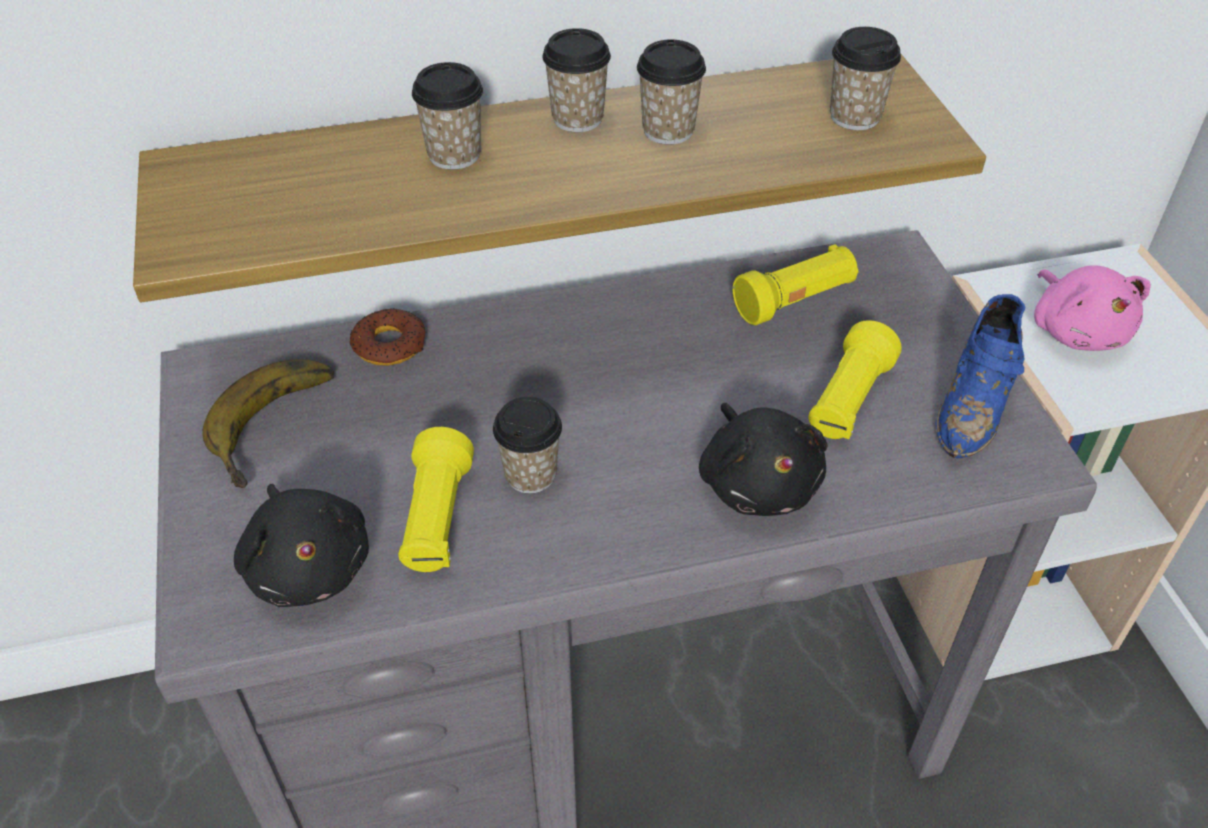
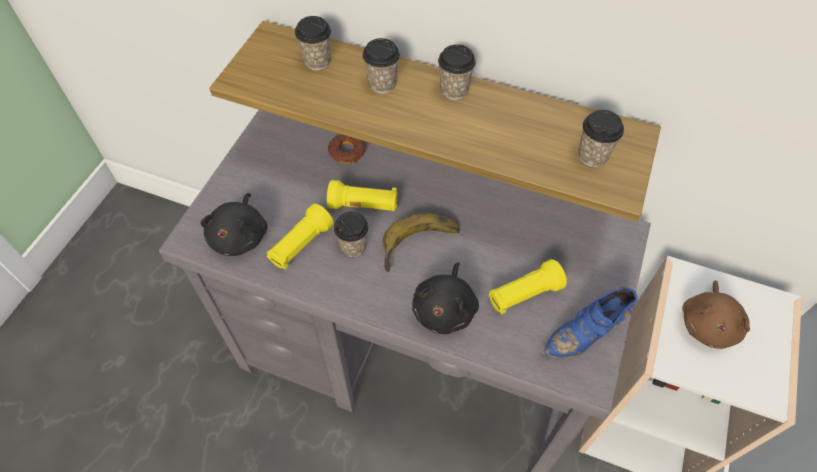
camera: 35 degrees right, 10 degrees up
(282, 427) = (277, 168): banana -> banana (421, 247)
(668, 130) = (490, 118): cup -> cup (317, 61)
(795, 301) = (546, 228): yellow flashlight -> yellow flashlight (364, 206)
(1077, 330) = (708, 324): pink plush toy -> brown plush toy

